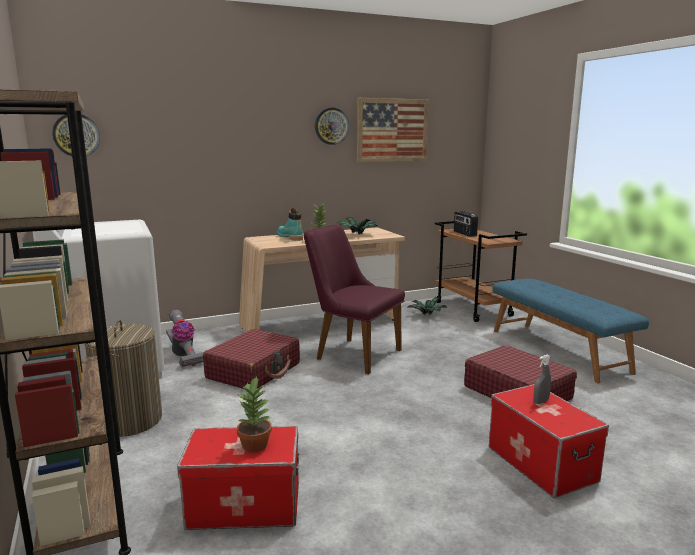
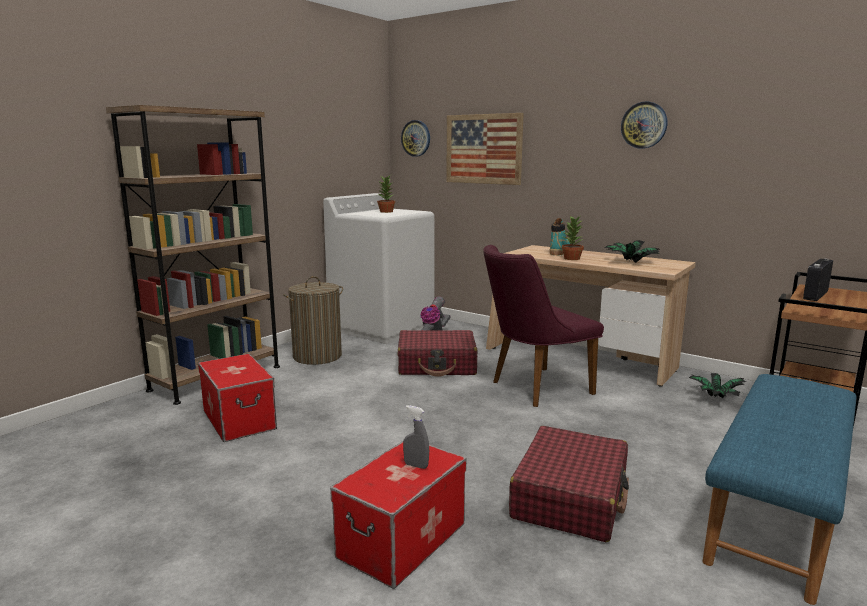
camera: 60 degrees right, 0 degrees up
(255, 445) = (235, 373): potted plant -> potted plant (386, 212)
(351, 353) = (533, 388): purple chair -> purple chair turned 120 degrees counterclockwise
(392, 130) = (738, 129): picture -> picture (483, 149)

